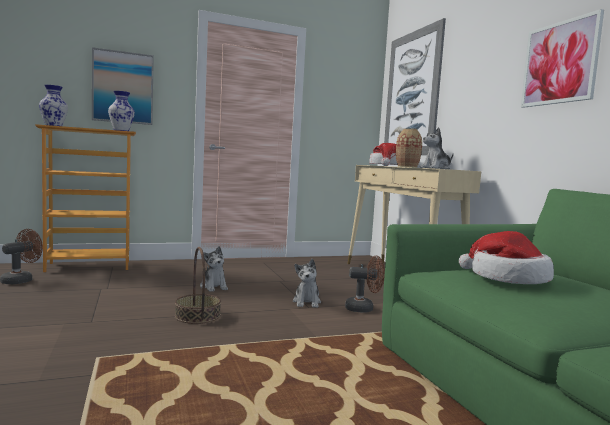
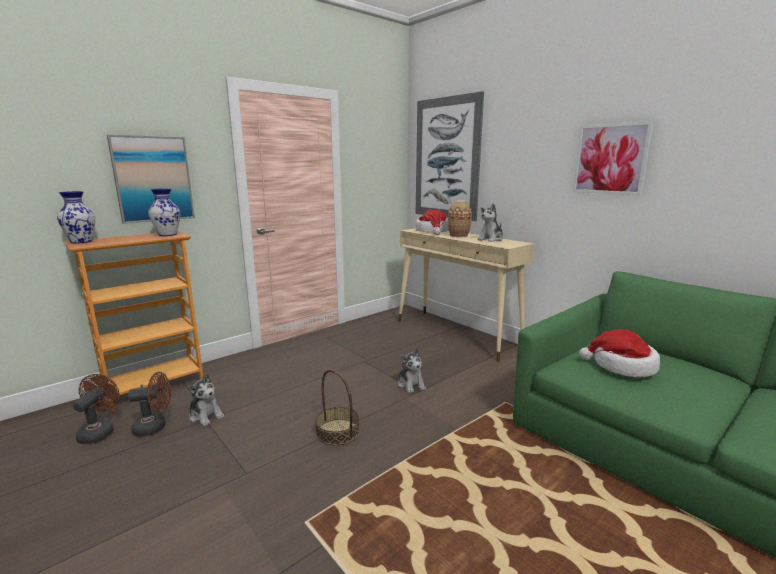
camera: 20 degrees left, 10 degrees up
(213, 287) = (314, 386): plush toy -> plush toy (206, 415)
(364, 309) = (461, 380): brown fan -> brown fan (155, 427)

